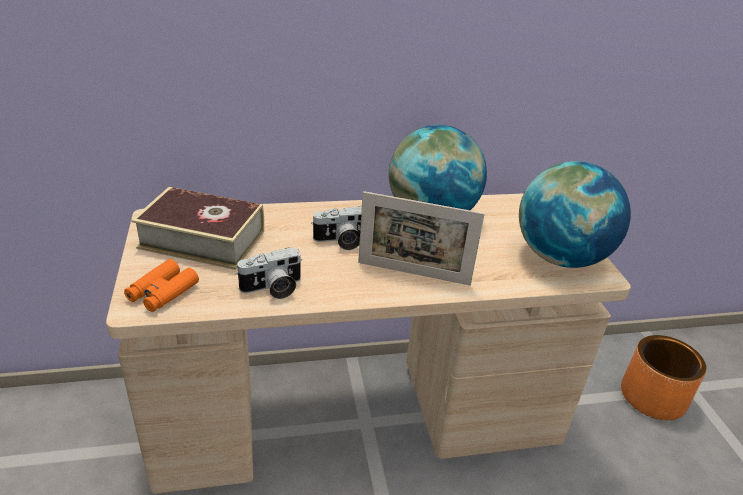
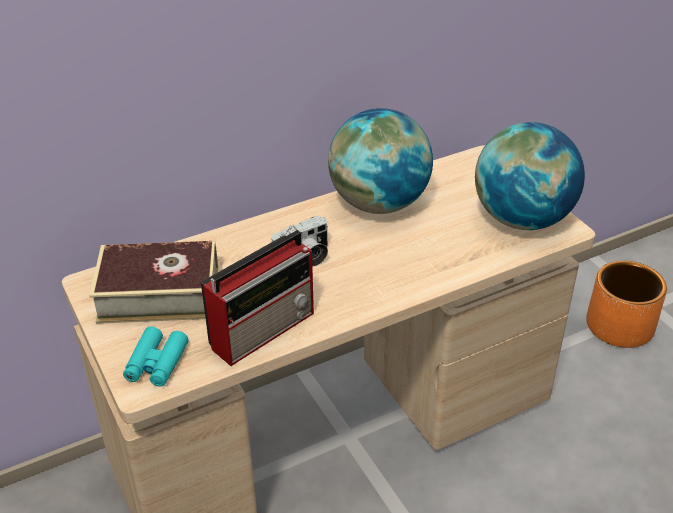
camera: 15 degrees left, 5 degrees up
(162, 292) = (156, 363): orange binoculars -> turquoise binoculars
(273, 289) = (264, 328): camera -> radio
(413, 273) = (392, 274): picture frame -> none

